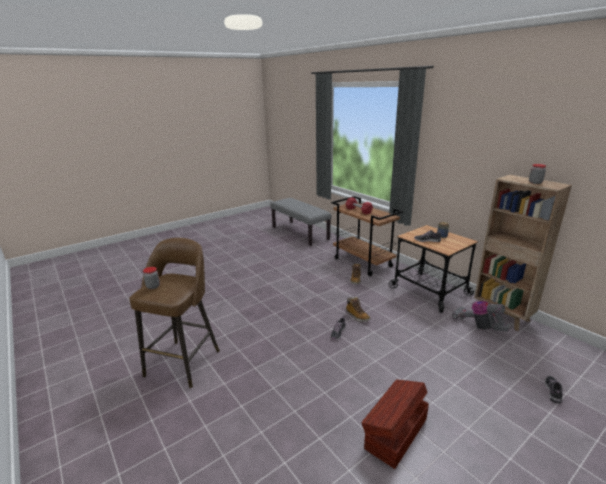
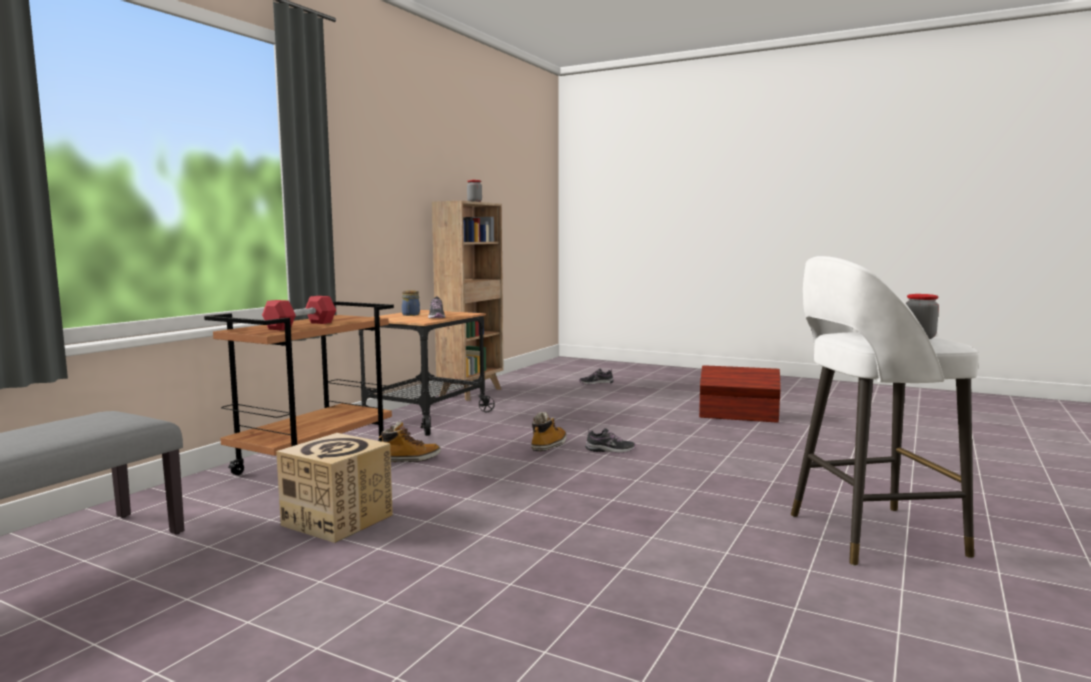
camera: 115 degrees left, 15 degrees down
(184, 361) = (869, 535): brown stool -> white stool
(301, 264) = (337, 520): none -> cardboard box
(479, 326) = (507, 399): vacuum cleaner -> none

